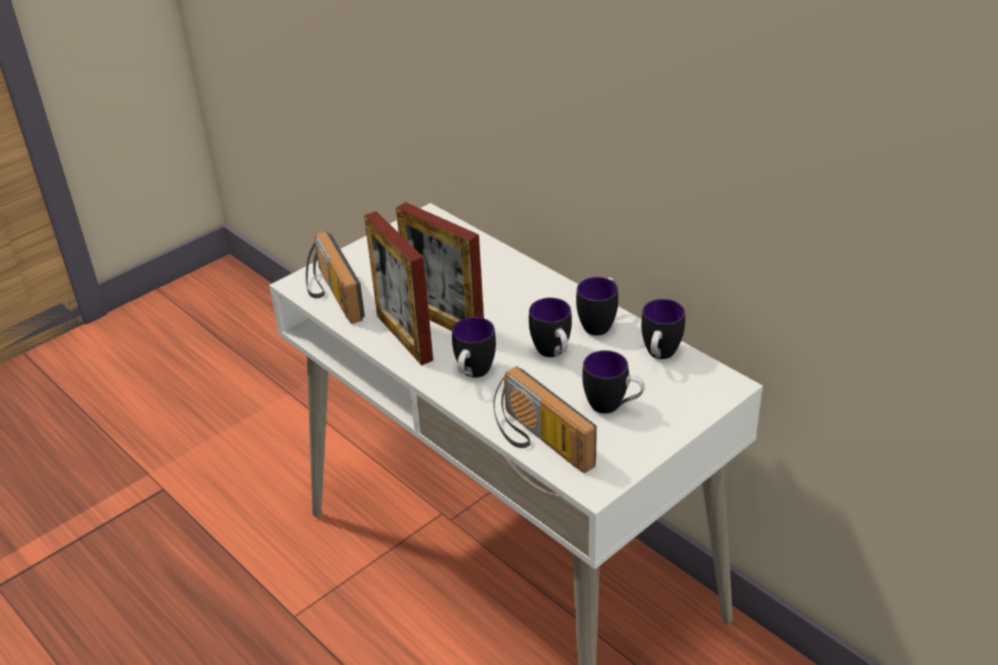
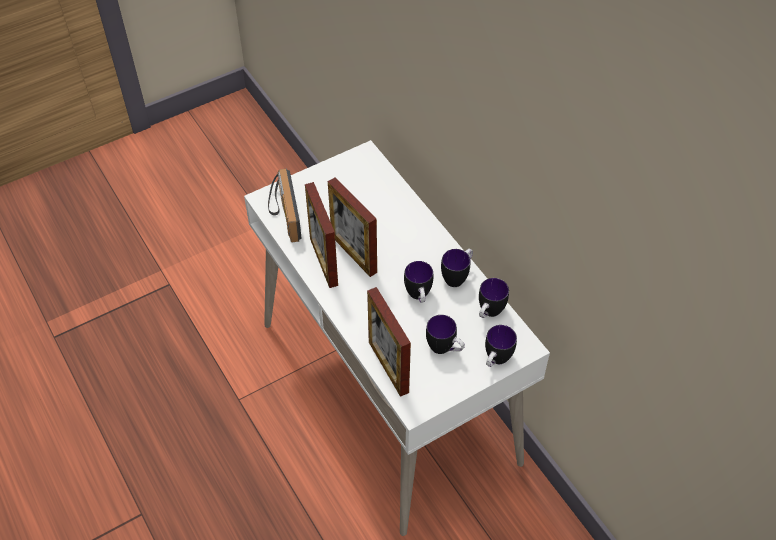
camera: 10 degrees right, 15 degrees up
(473, 374) = (361, 303): mug -> mug (495, 361)
(538, 442) = (388, 367): radio -> picture frame

